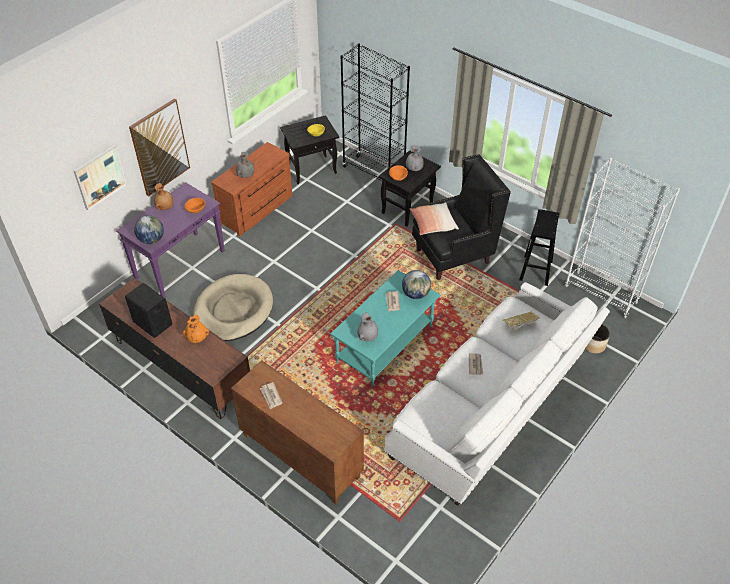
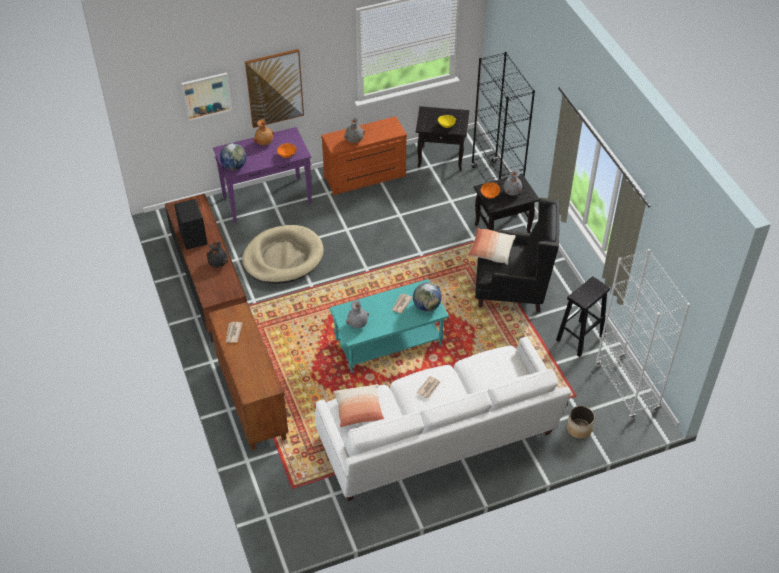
camera: 30 degrees right, 0 degrees up
(197, 338) = (218, 263): orange vase -> black vase
(432, 415) = (359, 411): none -> pillow
(520, 326) = (496, 374): book -> none

